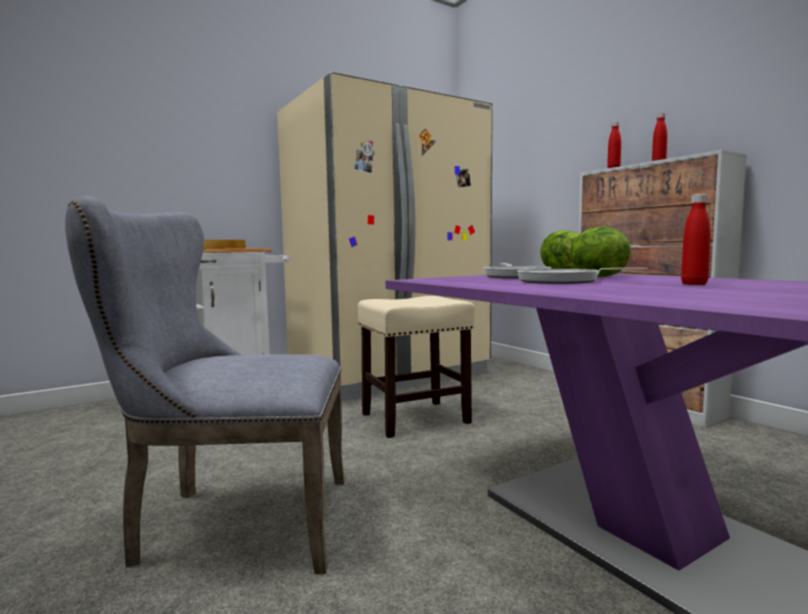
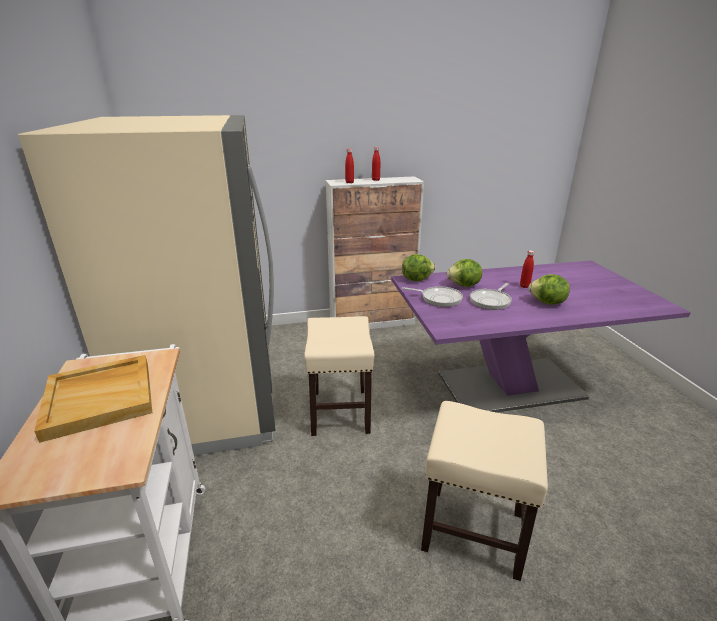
camera: 70 degrees left, 20 degrees up
(232, 523) = (471, 531): grey chair -> beige stool
(640, 289) = (547, 303): none -> lettuce

